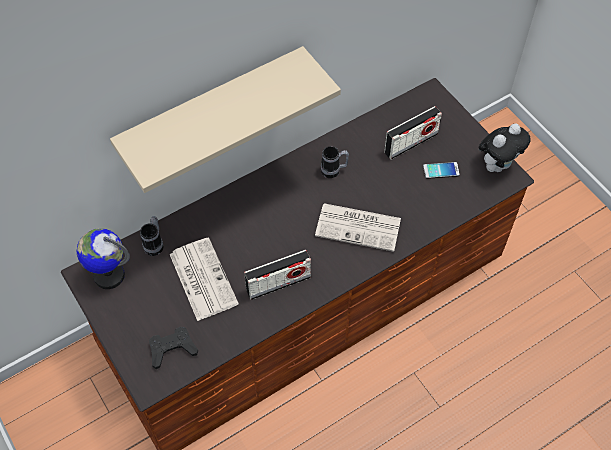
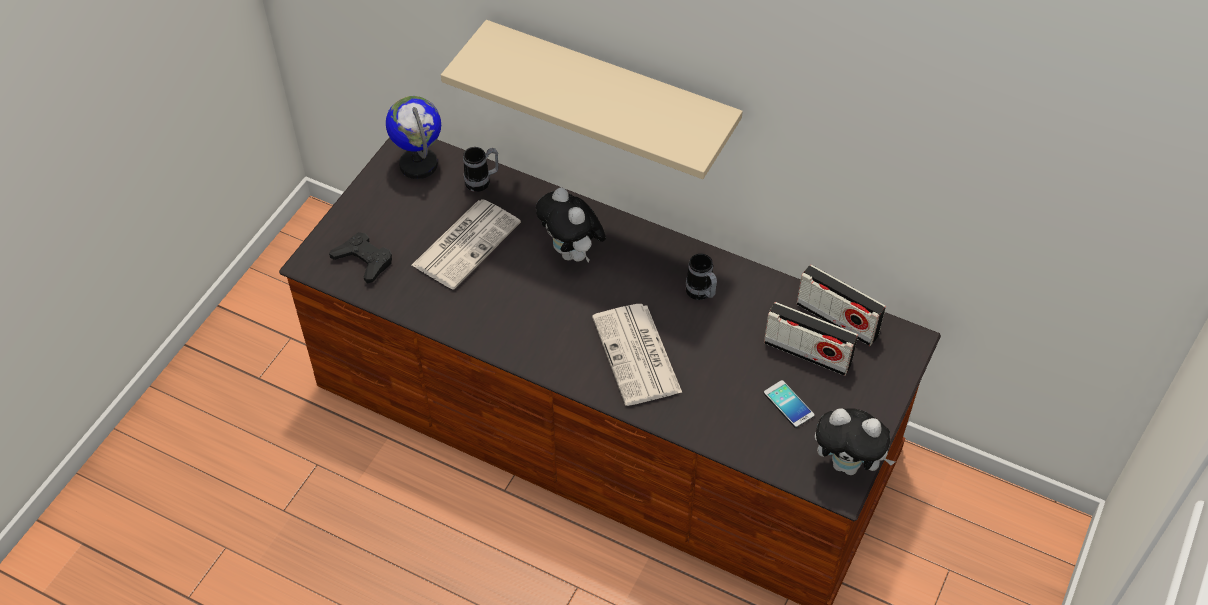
camera: 60 degrees right, 5 degrees down
(254, 222) = (572, 253): none -> plush toy
(278, 283) = (505, 314): radio -> radio (837, 320)

